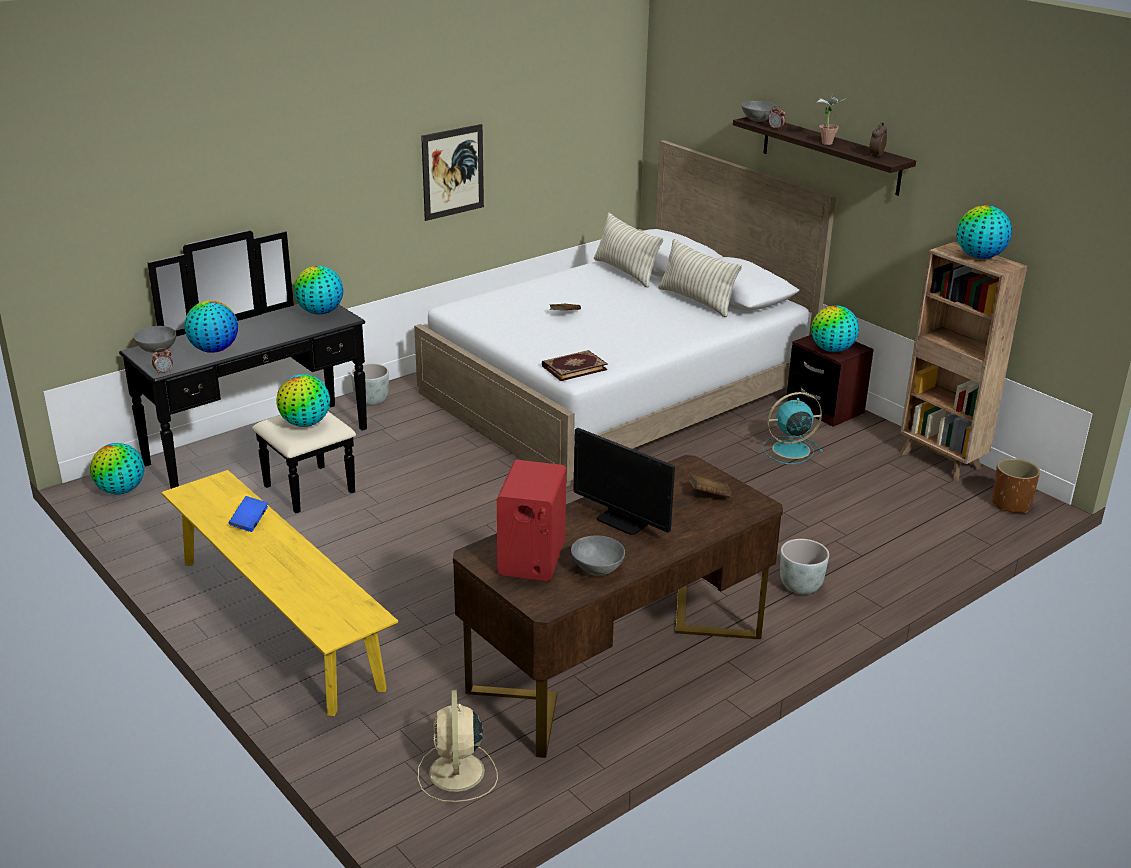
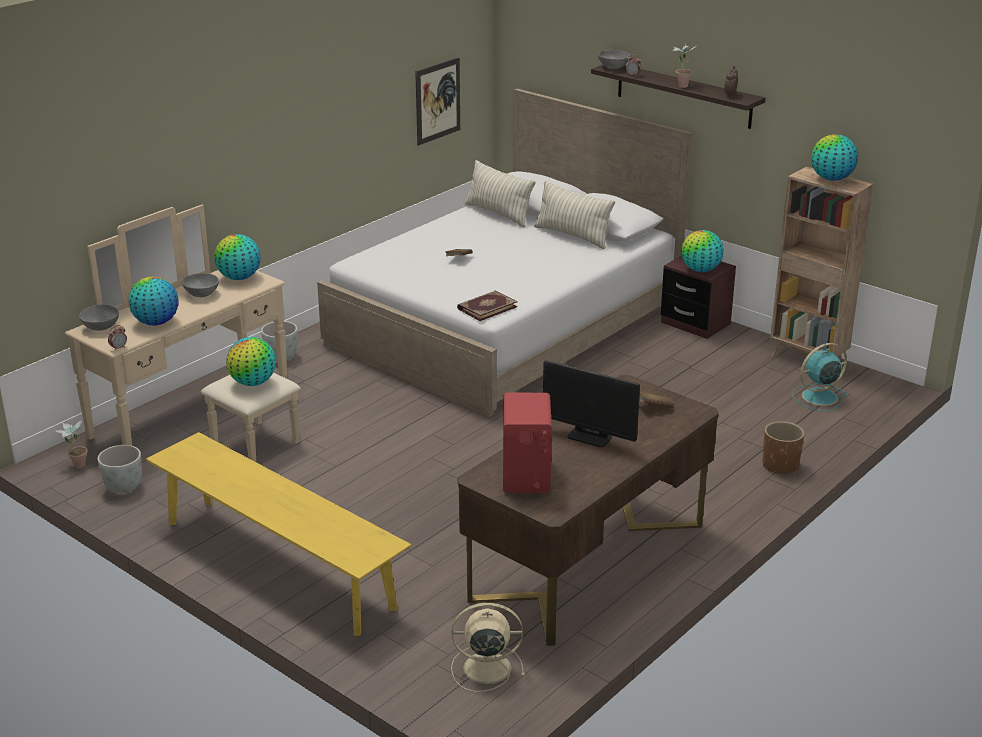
camera: 10 degrees left, 0 degrees up
(121, 490) = (76, 464): globe -> potted plant
(249, 522) = (241, 476): blue book -> none
(270, 455) = (206, 417): black dresser -> beige dresser
(453, 172) = (338, 134): picture -> picture (437, 101)
(456, 774) = (485, 668): beige fan -> beige fan turned 105 degrees clockwise
(597, 568) = (584, 478): grey bowl -> grey bowl (201, 294)
(789, 450) = (675, 363): turquoise fan -> turquoise fan (818, 397)
(800, 586) = (720, 480): grey planter -> grey planter (123, 487)
(1010, 504) = (875, 391): brown planter -> brown planter (780, 466)

